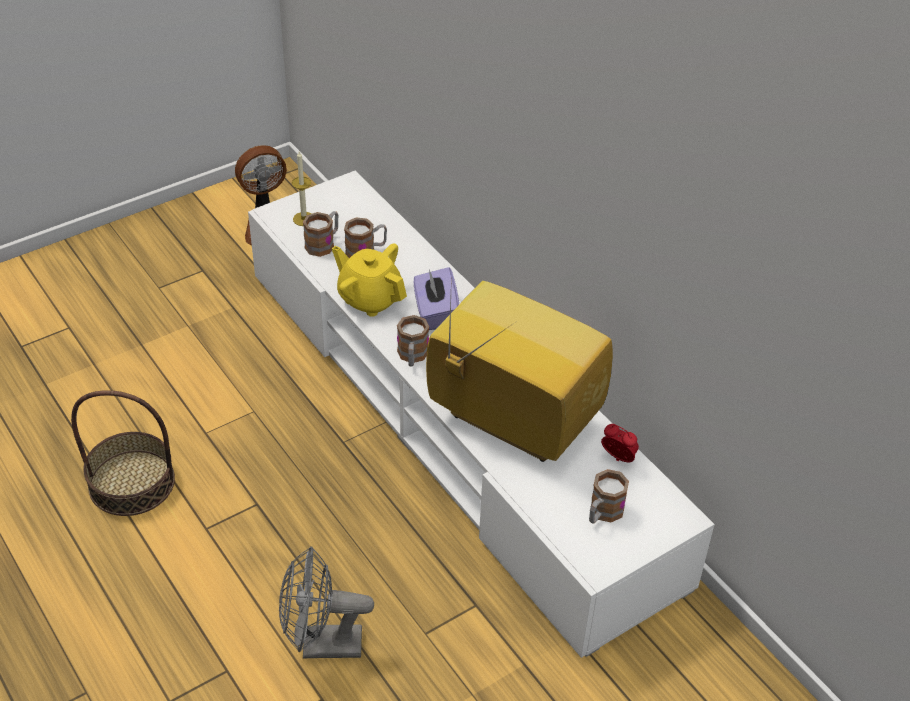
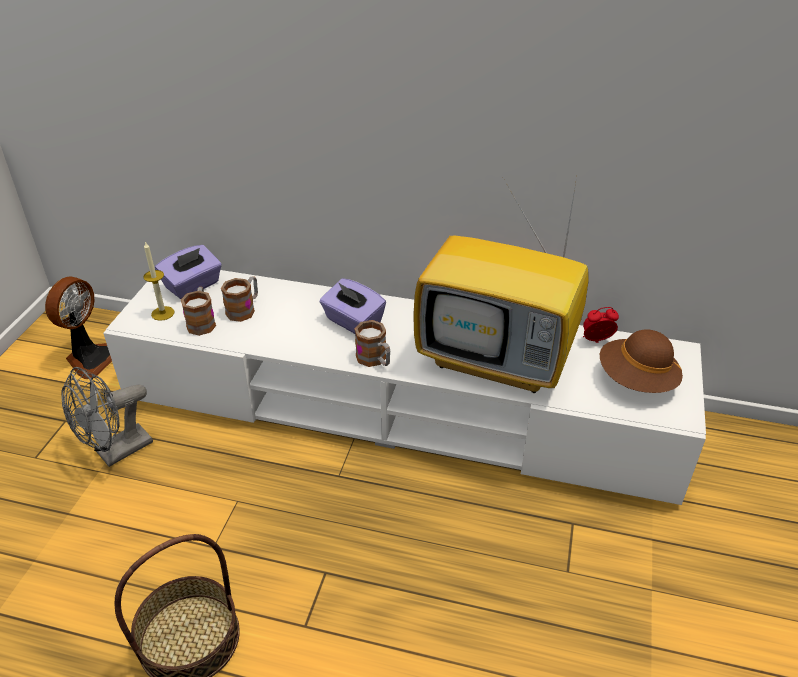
camera: 40 degrees left, 5 degrees down
(321, 645) = (510, 645): grey fan -> grey fan (117, 452)
(351, 206) = (193, 286): none -> purple tissue box
(370, 299) = (290, 339): yellow teapot -> none
(509, 421) = (499, 361): television -> television turned 150 degrees counterclockwise
(602, 513) = (636, 380): mug -> brown hat

